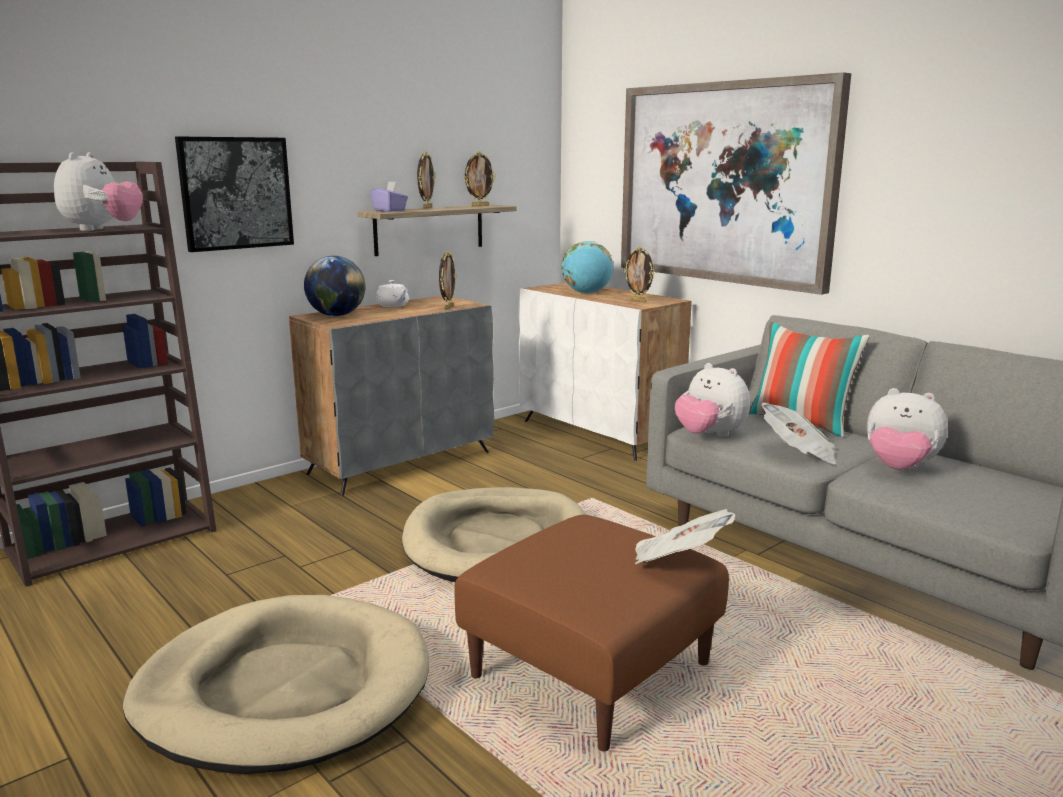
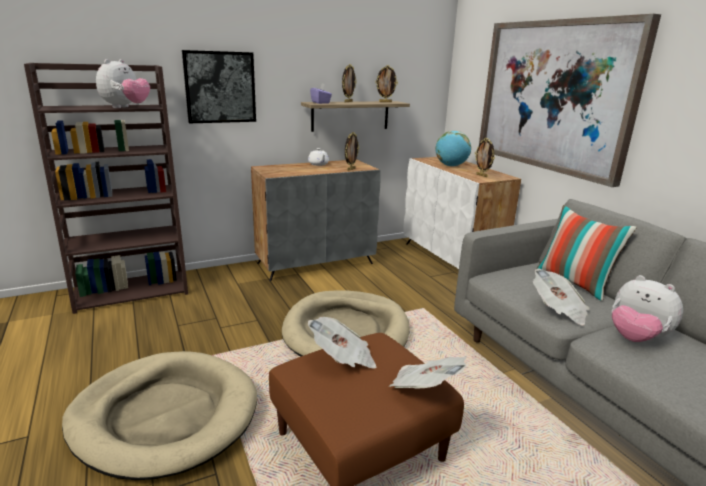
camera: 15 degrees right, 5 degrees up
(336, 315) = (278, 168): globe -> none
(554, 547) = (343, 358): none -> newspaper
(709, 435) = (498, 284): plush toy -> none

